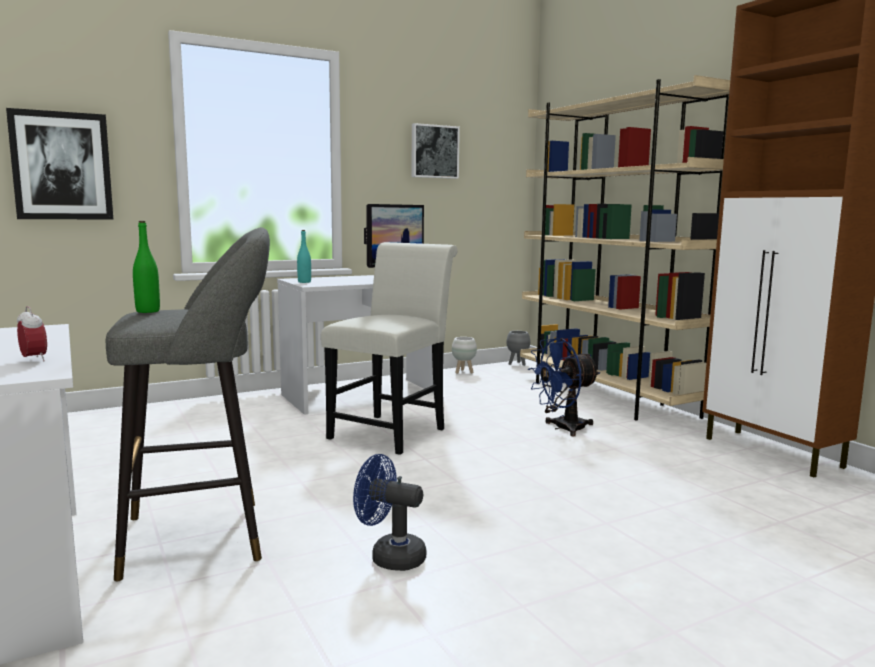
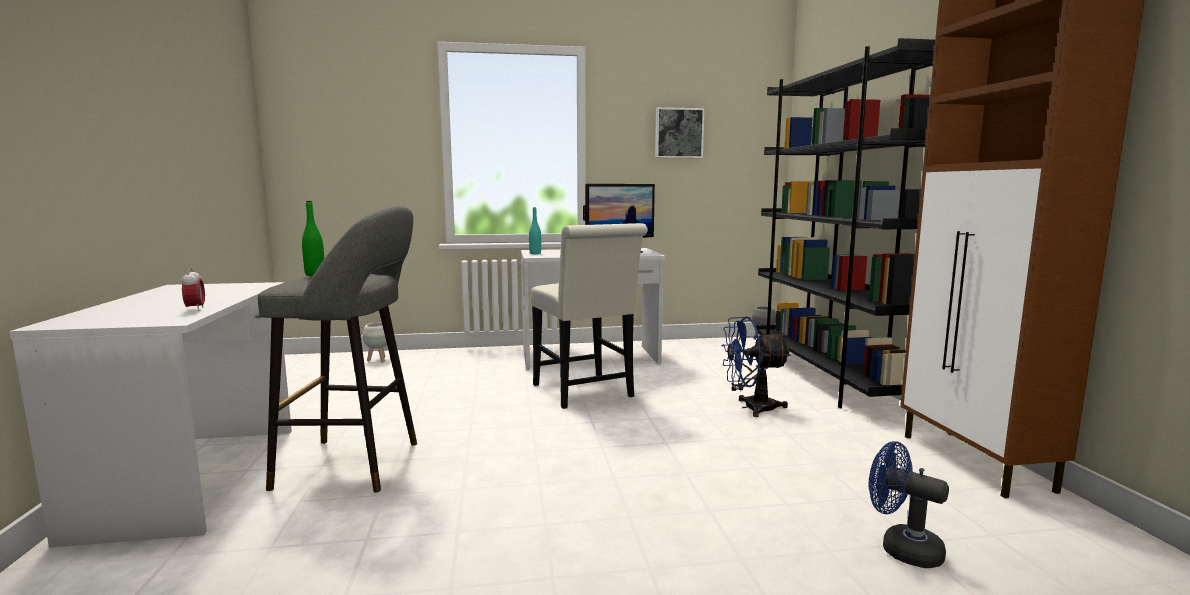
camera: 20 degrees right, 0 degrees up
(62, 166) = (355, 157): picture -> none
(390, 556) = (480, 507): blue fan -> blue fan (901, 548)
(392, 431) = (586, 393): white chair -> white chair turned 105 degrees clockwise
(463, 372) = (702, 343): white planter -> white planter (378, 360)
(605, 396) = (827, 379): beige bookcase -> black bookcase

